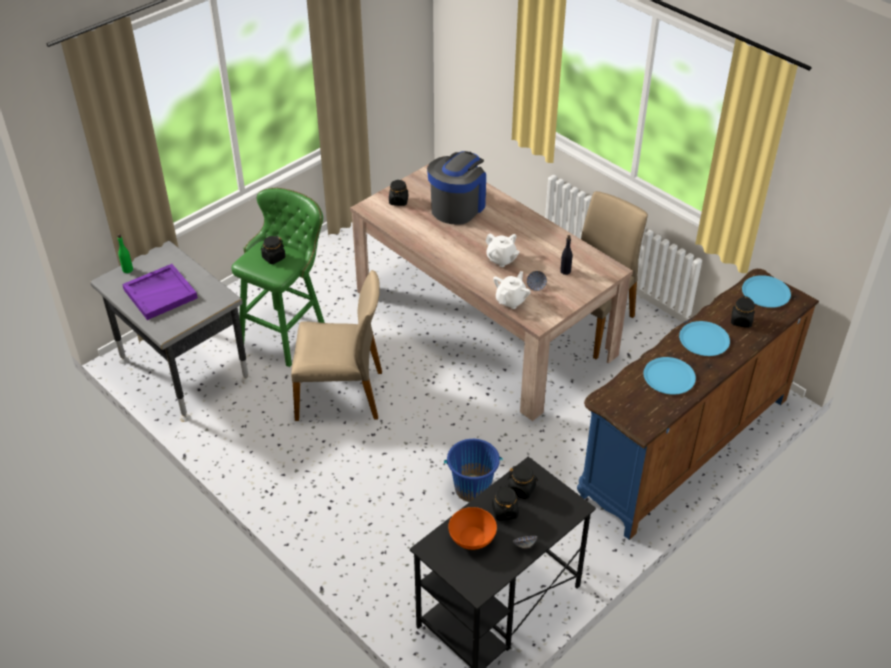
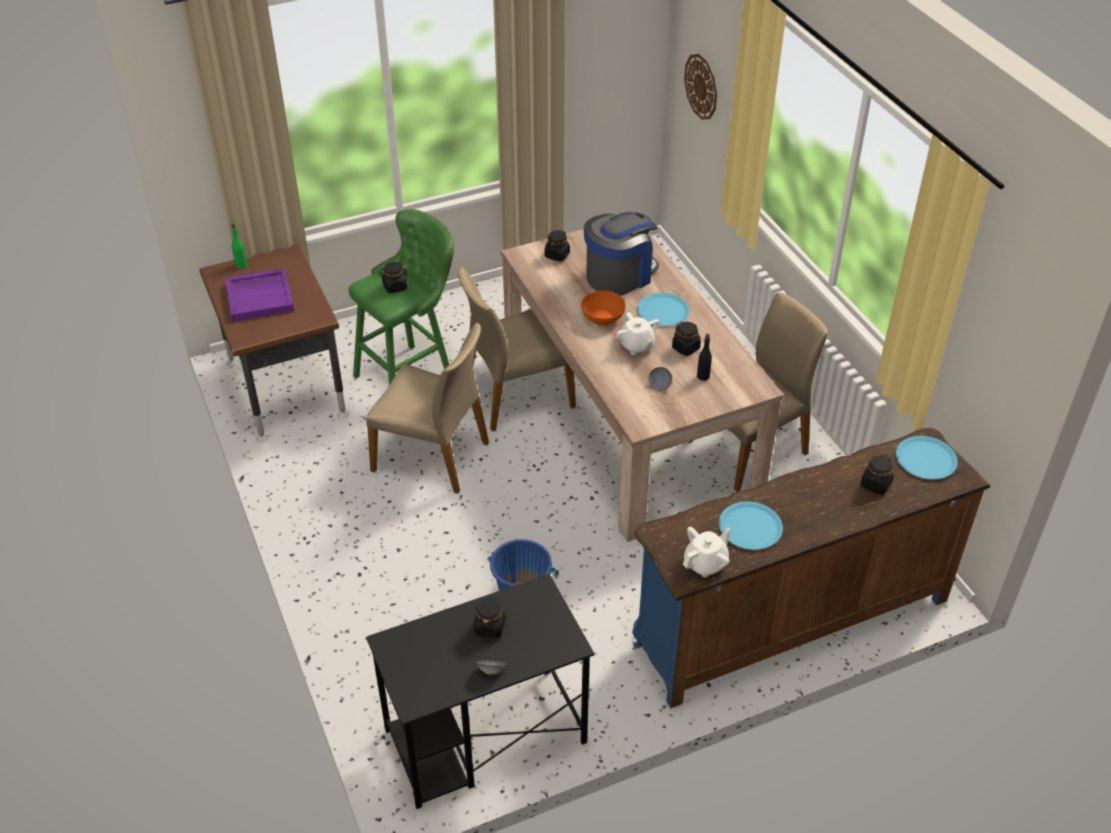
camera: 20 degrees right, 0 degrees up
(183, 370) = (285, 388): grey desk -> brown desk
(386, 327) = (517, 396): none -> beige chair
(472, 38) = (701, 86): none -> wall clock
(472, 538) = (438, 645): orange bowl -> orange bowl (602, 318)
(511, 300) = (622, 394): white teapot -> white teapot (705, 563)
(521, 489) = (522, 608): black jar -> black jar (686, 348)
(704, 340) = (817, 495): blue plate -> blue plate (663, 311)

